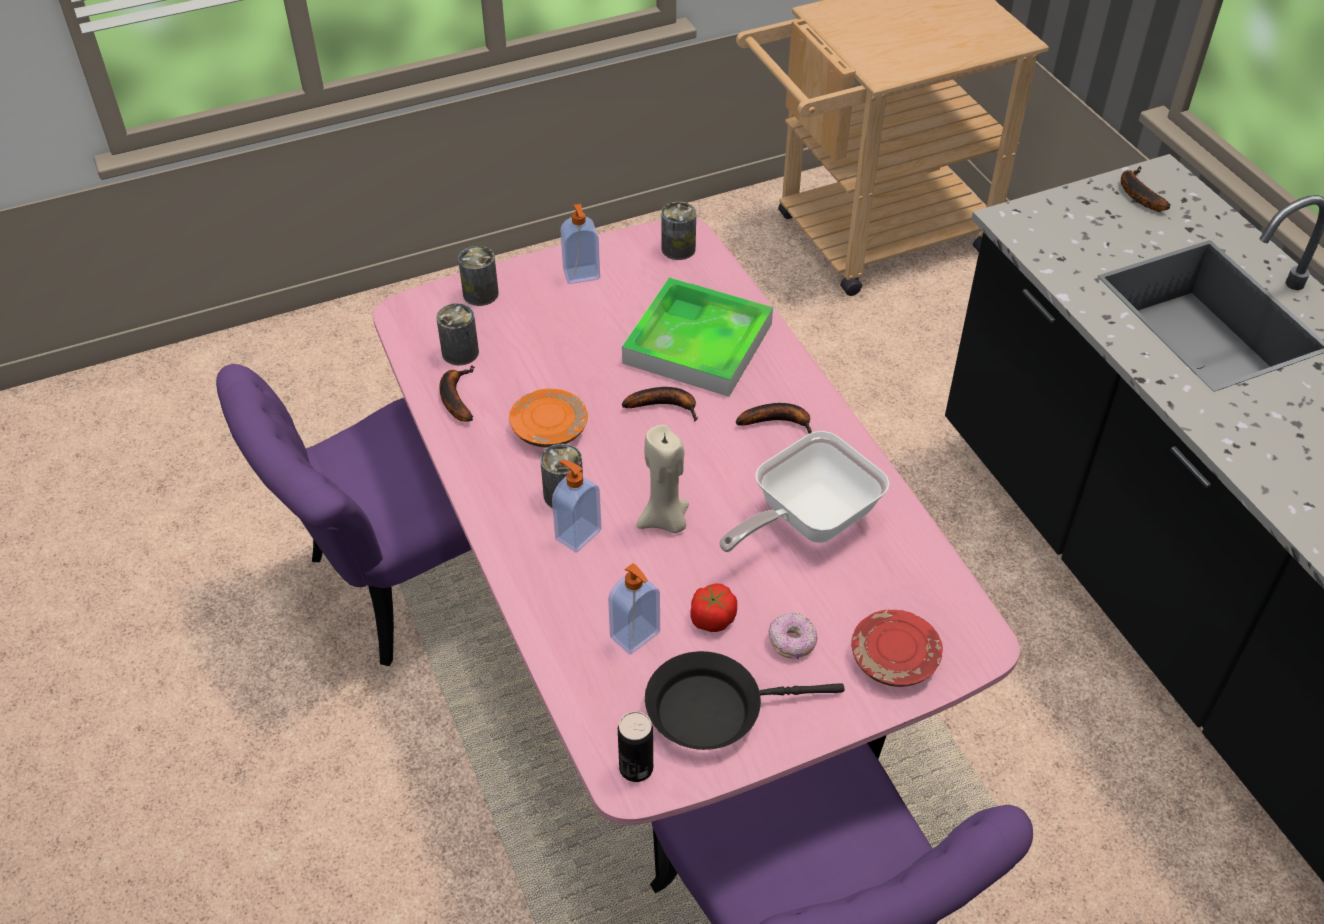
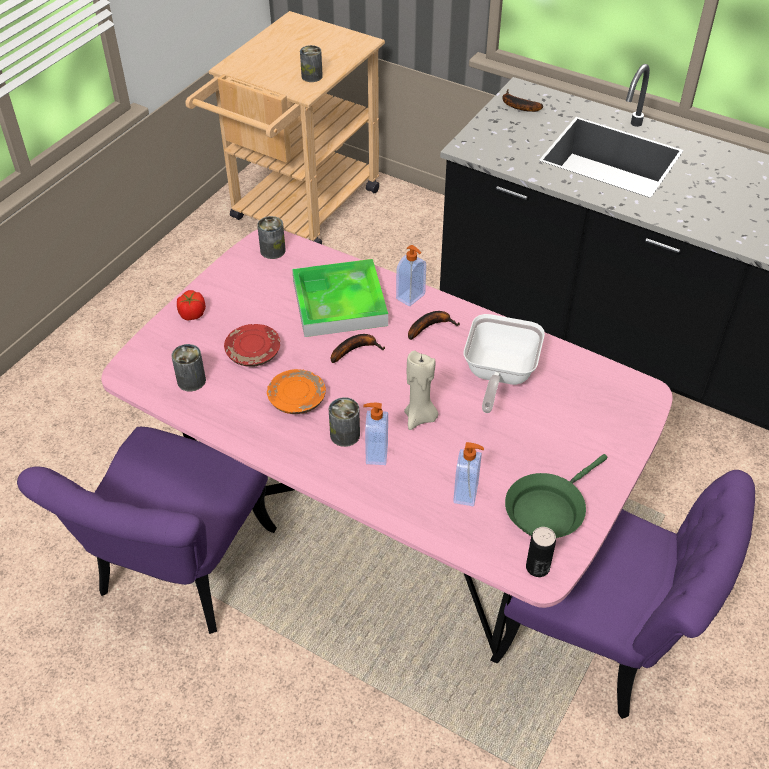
camera: 35 degrees left, 0 degrees up
(455, 397) = (216, 410): banana -> none
(480, 294) = (169, 337): can -> can (312, 76)
(581, 275) = (226, 294): soap dispenser -> soap dispenser (411, 297)
(712, 619) = (499, 459): tomato -> tomato (192, 314)
(713, 710) = (548, 509): black frying pan -> green frying pan
(792, 642) = (554, 447): donut -> none
(894, 658) = (613, 426): red plate -> red plate (253, 353)

